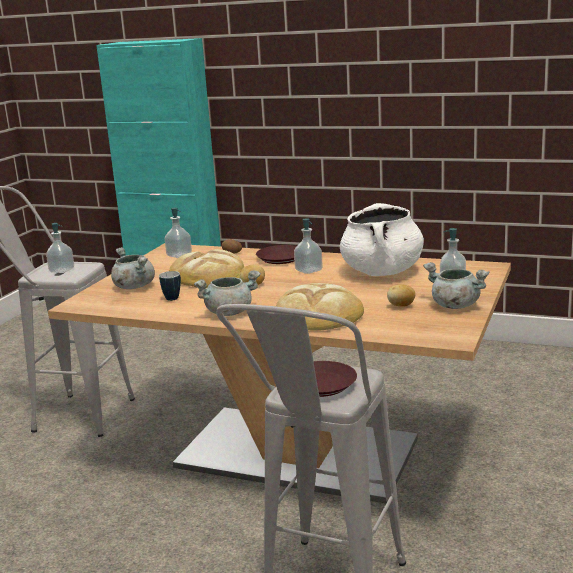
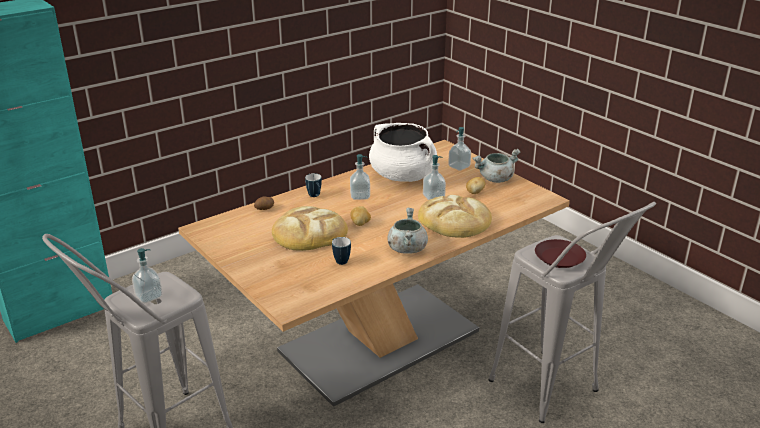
camera: 60 degrees left, 10 degrees up
(133, 286) = (283, 270): grey cooking pot -> none
(179, 255) = (230, 230): soap dispenser -> soap dispenser (433, 197)
(281, 258) = (315, 196): brown plate -> mug

